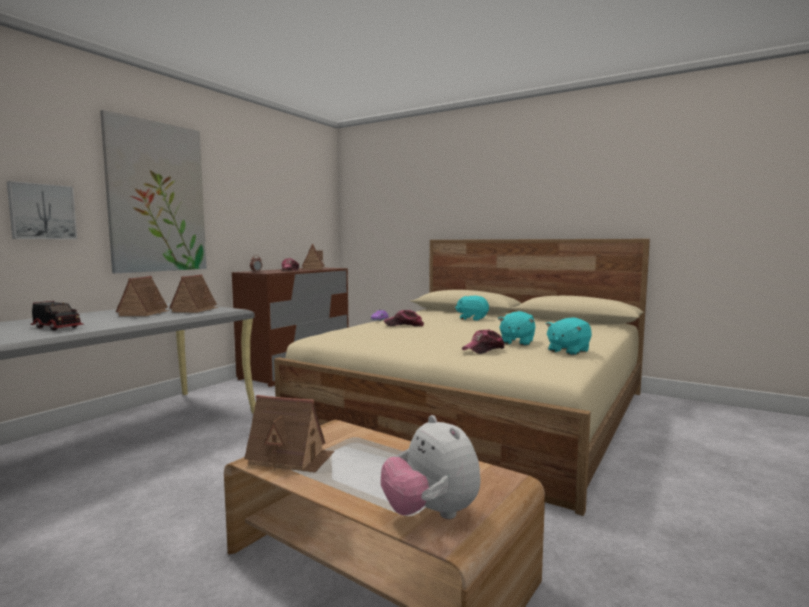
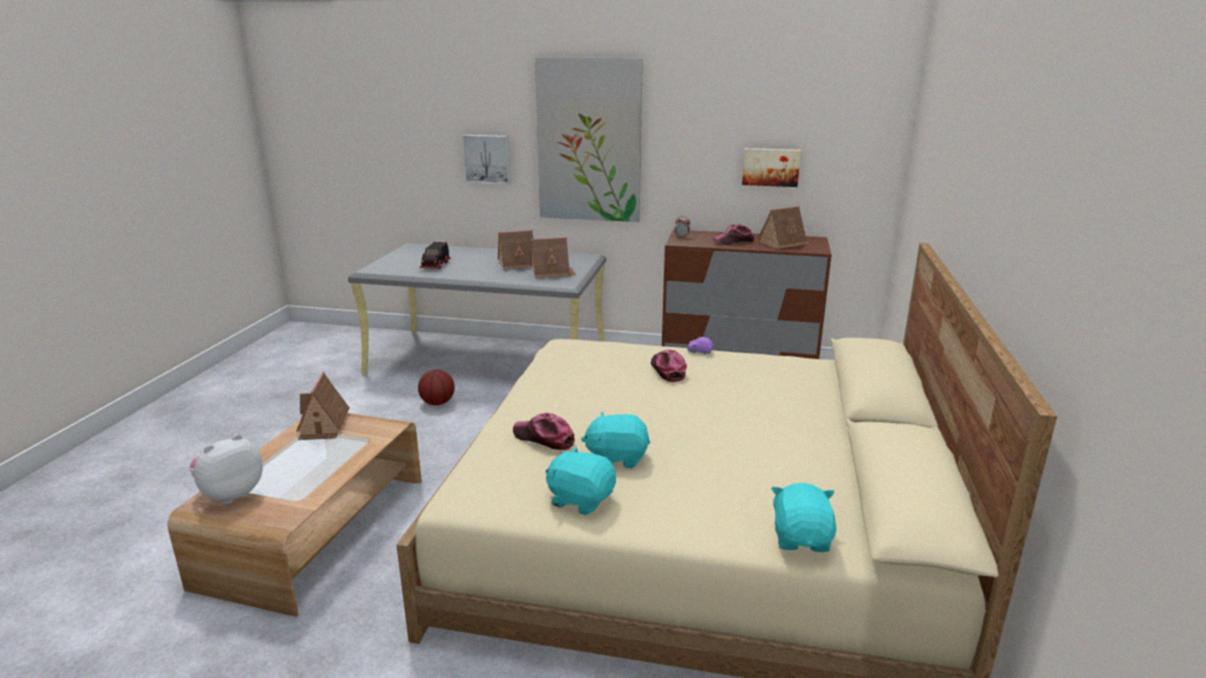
camera: 70 degrees right, 15 degrees up
(166, 471) = (438, 403): none -> basketball
(282, 222) = (771, 167): none -> picture
(472, 318) = (793, 407): turquoise plush toy -> turquoise plush toy (802, 539)

